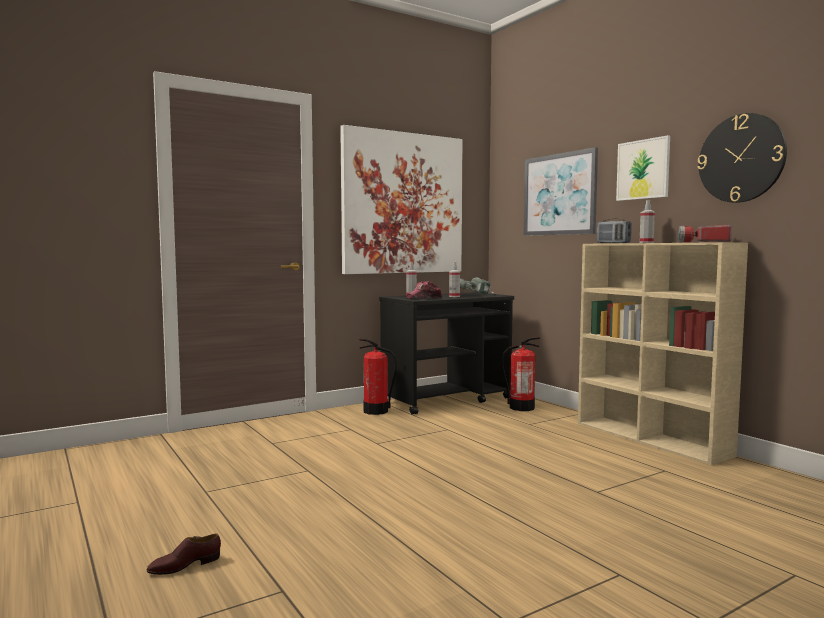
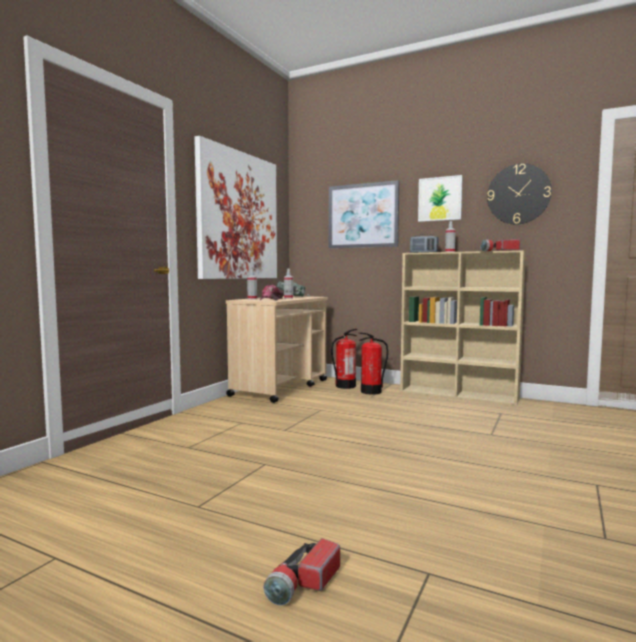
camera: 30 degrees left, 0 degrees up
(184, 565) = (303, 583): brown shoe -> flashlight
(376, 411) = (238, 404): fire extinguisher -> fire extinguisher (371, 391)
(447, 399) = (280, 387): black cart -> beige cart

